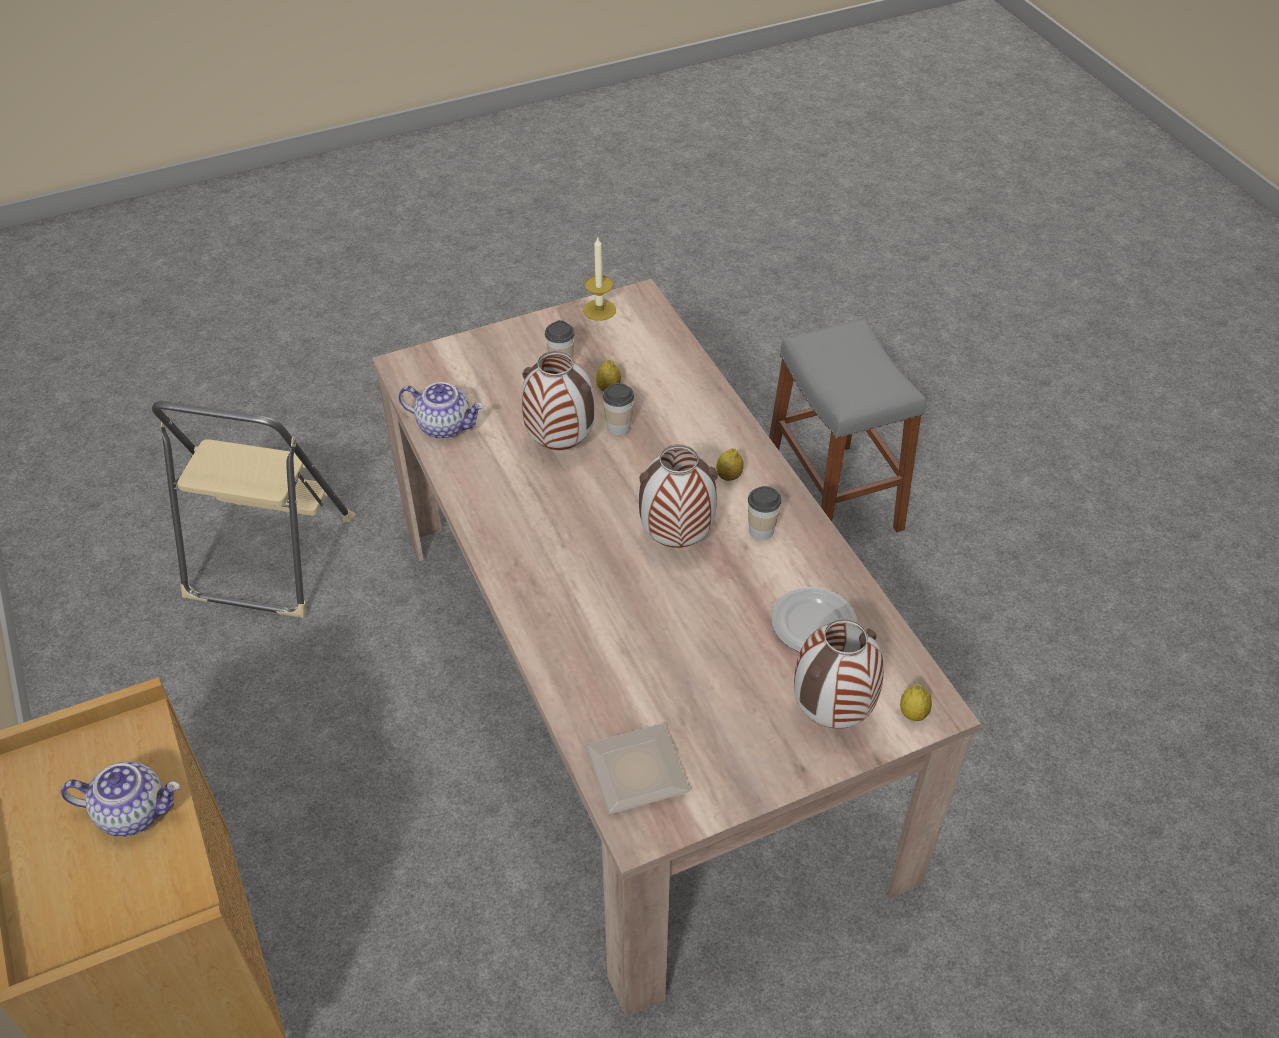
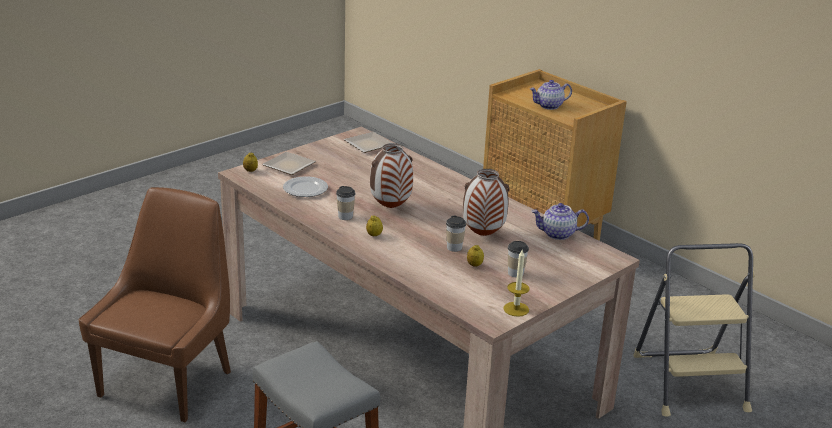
camera: 160 degrees right, 20 degrees down
(831, 713) = (289, 167): vase -> plate
(1018, 727) = (168, 381): none -> brown chair

